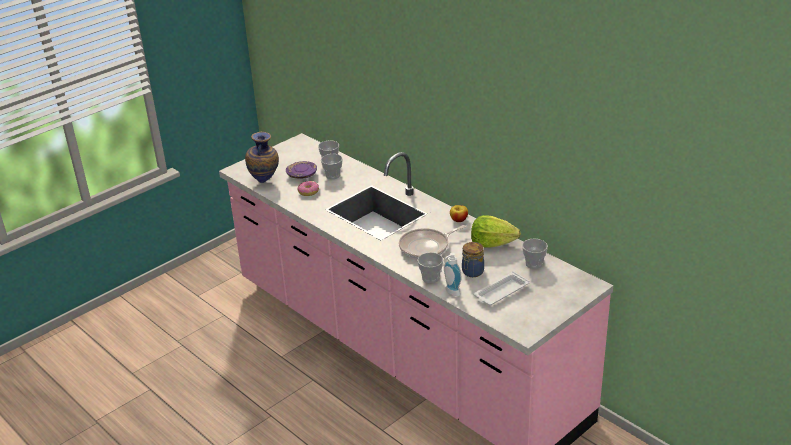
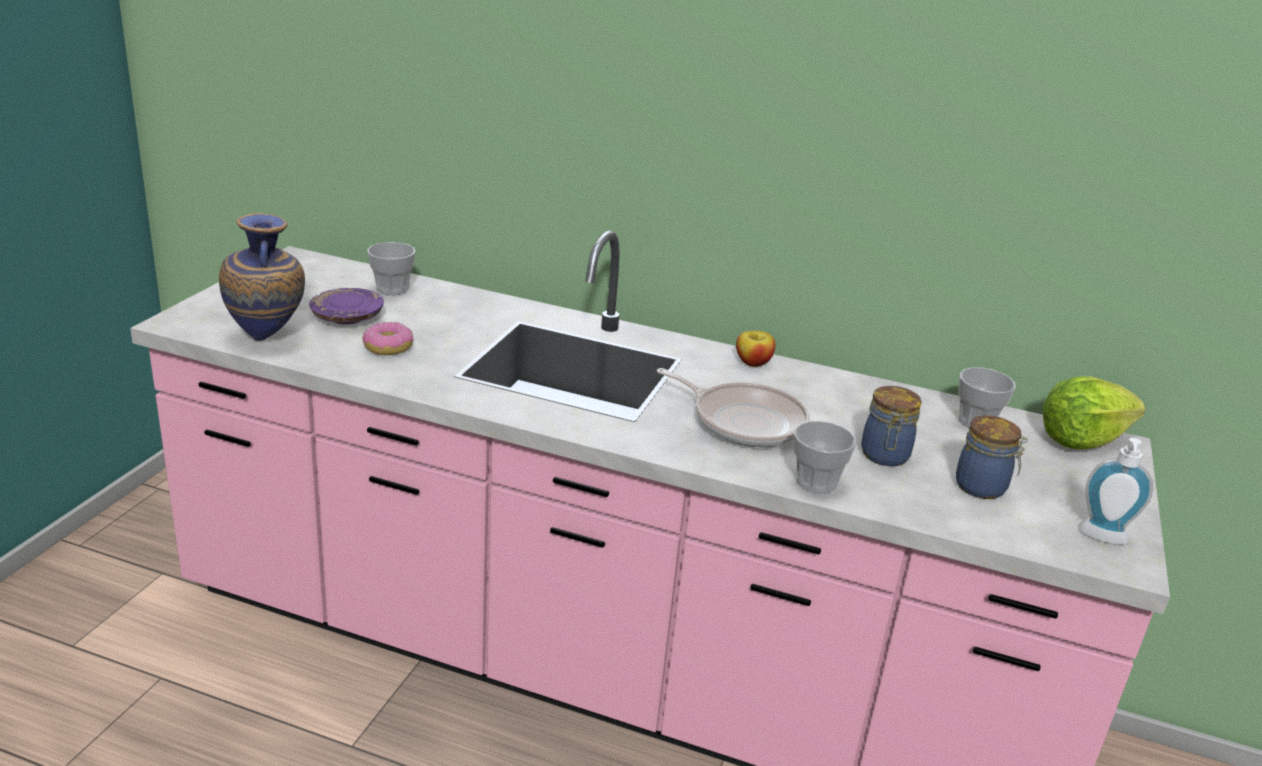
camera: 30 degrees left, 5 degrees down
(333, 175) = (419, 312): cup -> none
(426, 247) = (744, 421): frying pan -> frying pan turned 90 degrees counterclockwise
(451, 292) = (889, 506): soap dispenser -> soap dispenser (1102, 539)
(492, 243) = (861, 396): lettuce -> lettuce (1082, 440)
(500, 292) = (983, 487): white tray -> jar

